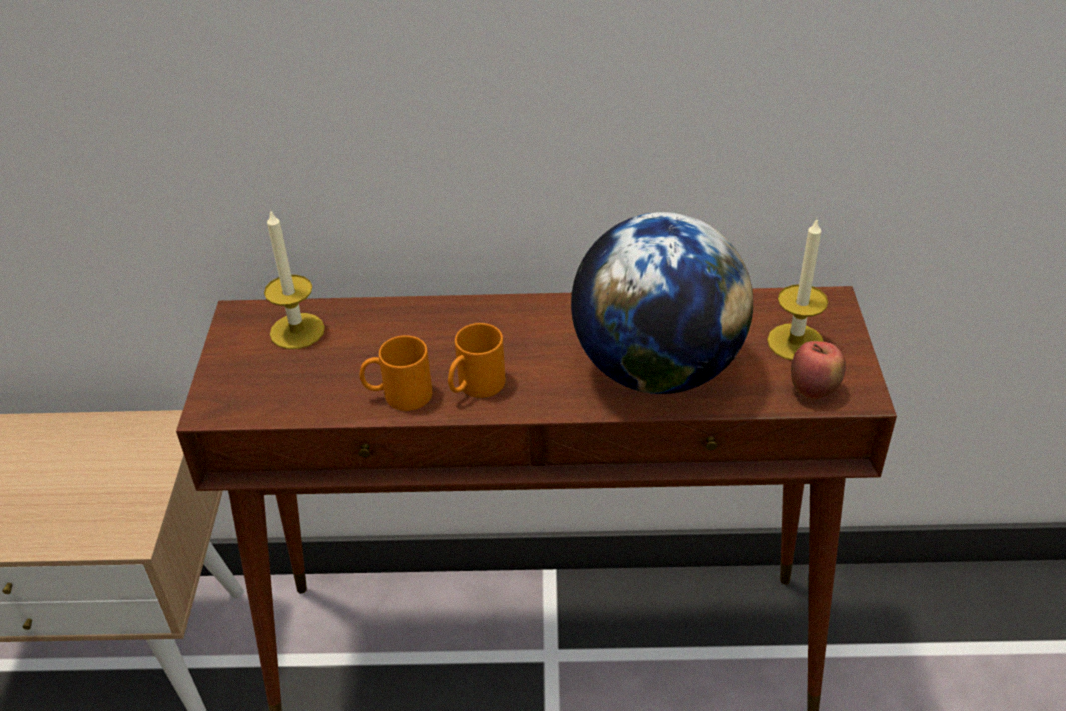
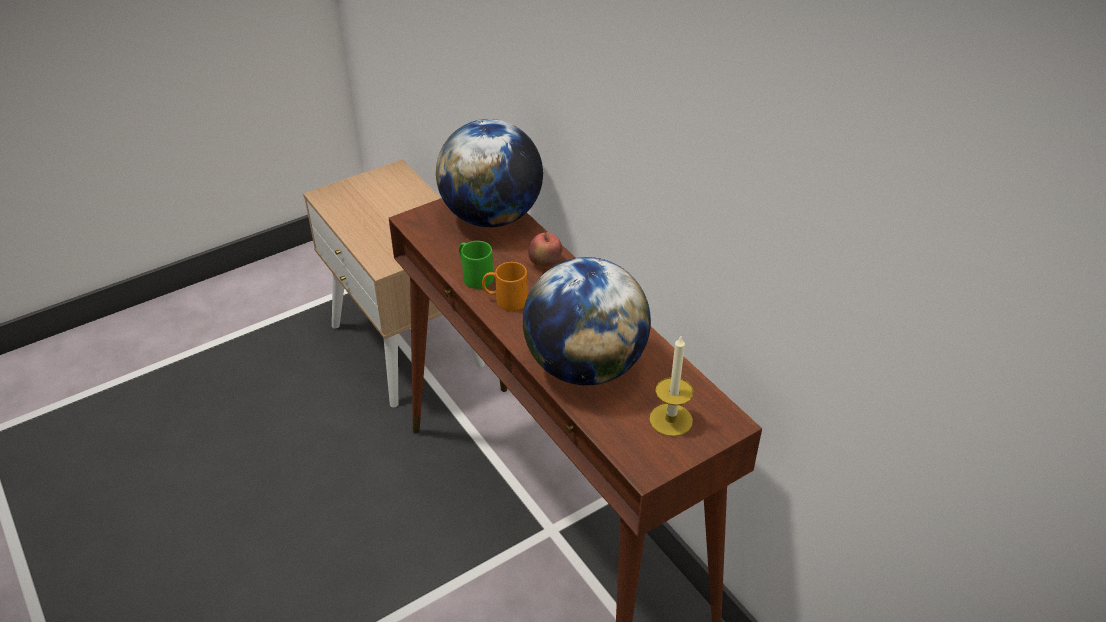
camera: 55 degrees right, 0 degrees up
(297, 331) = (491, 217): candle -> globe
(398, 396) = (474, 276): orange mug -> green mug
(813, 390) = (630, 445): apple -> apple (545, 264)

